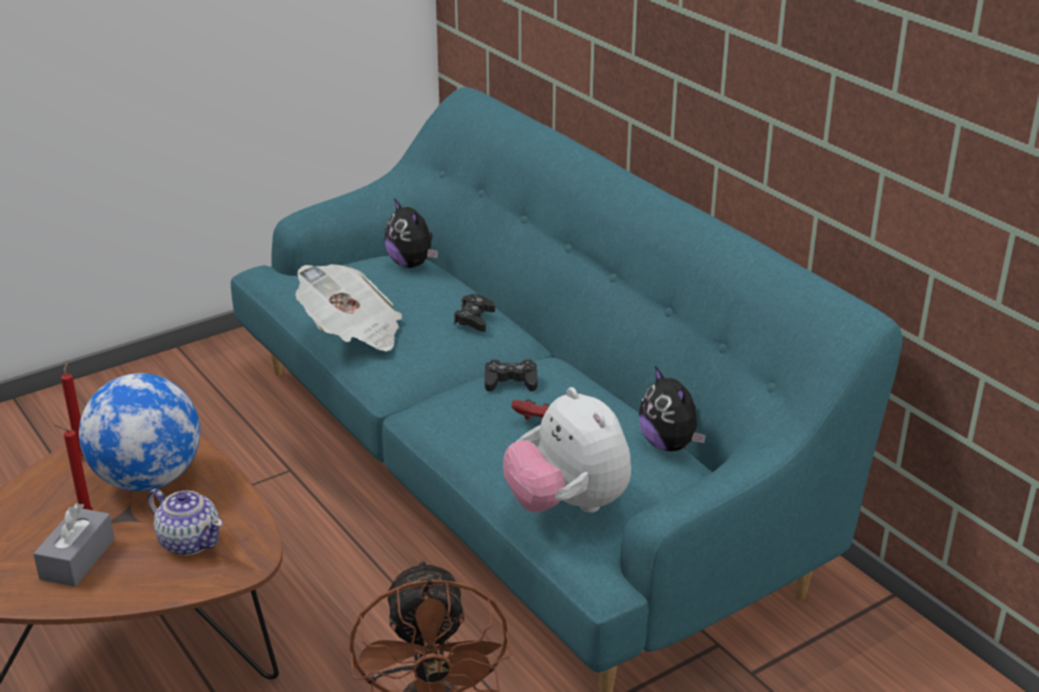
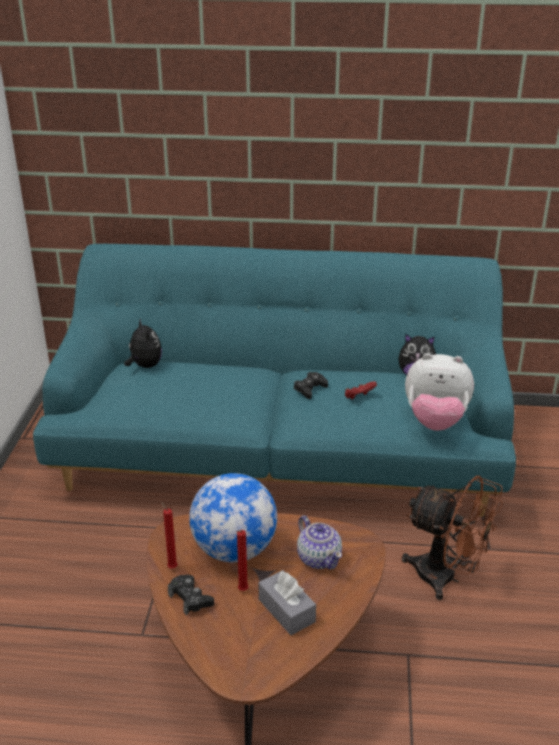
camera: 50 degrees left, 0 degrees up
(189, 541) = (319, 558): teapot -> teapot turned 75 degrees clockwise
(352, 332) = (190, 413): newspaper -> none
(412, 264) = (144, 366): plush toy -> plush toy turned 120 degrees counterclockwise
(474, 319) = (234, 373): black game controller -> black game controller (190, 598)

